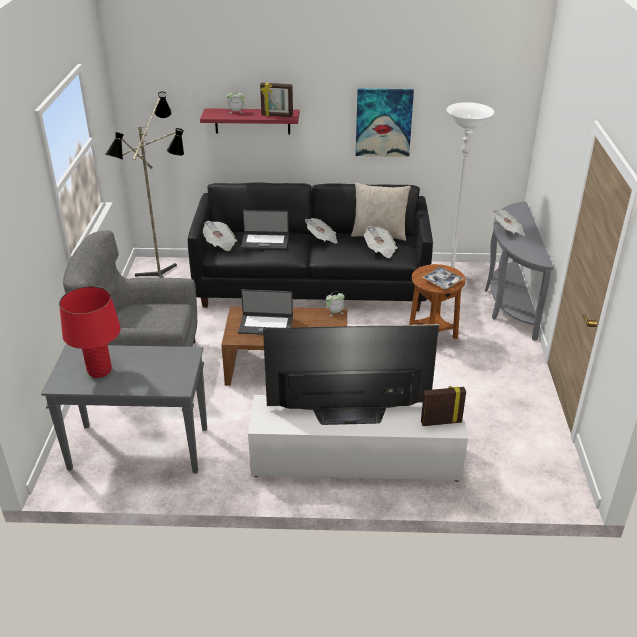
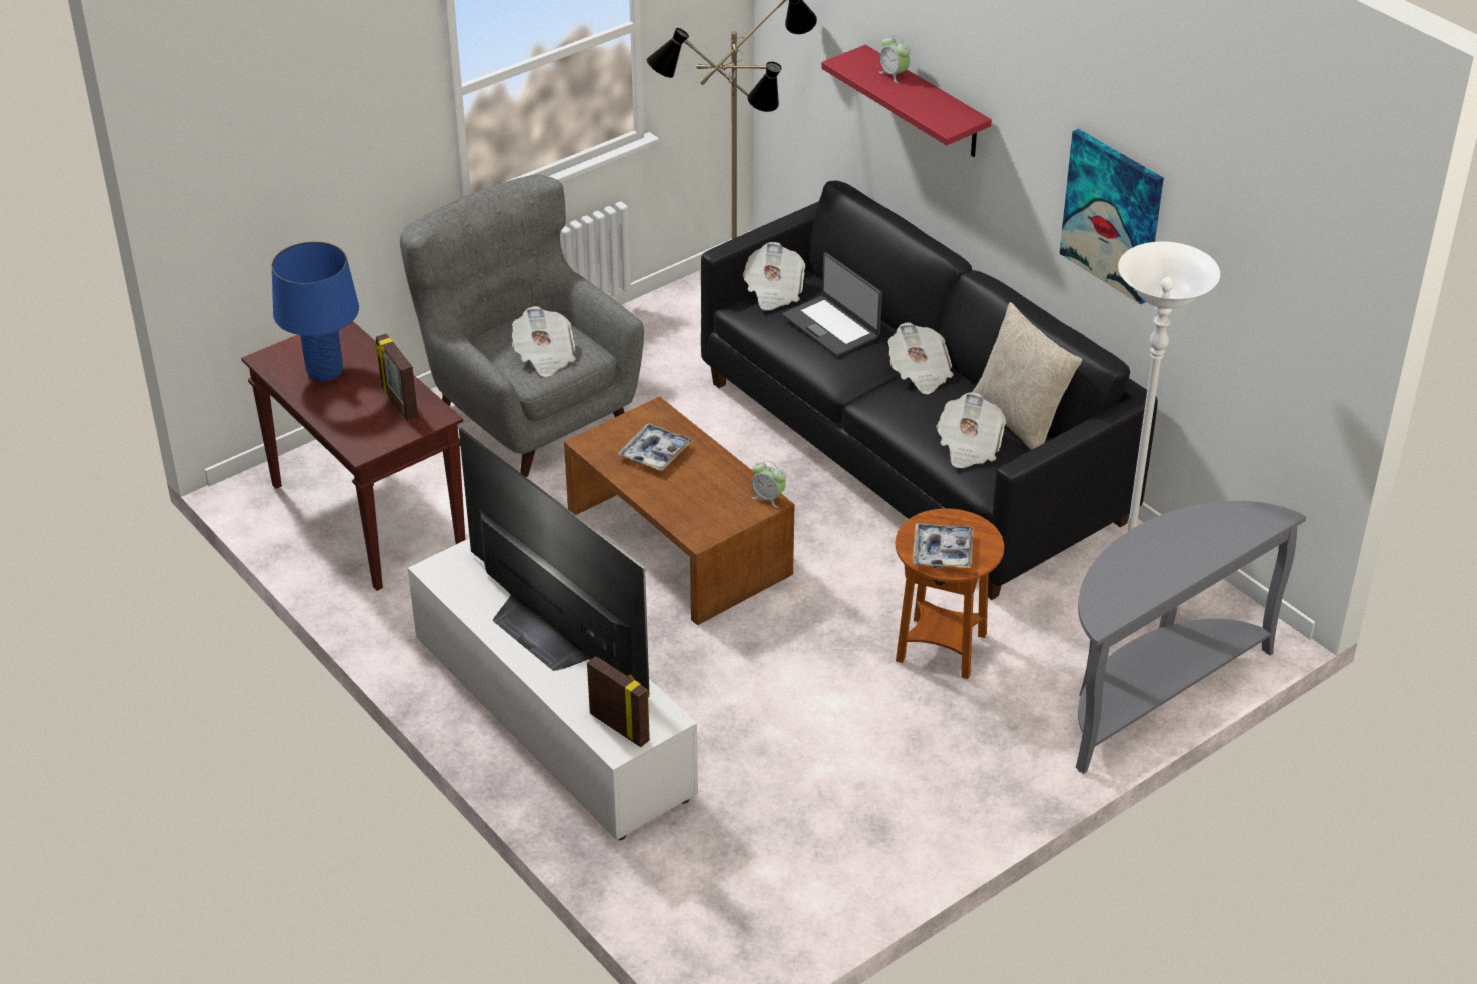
camera: 50 degrees right, 5 degrees up
(99, 371) = (324, 371): red table lamp -> blue table lamp
(138, 449) = (365, 517): grey console table -> brown console table
(266, 325) = (655, 453): laptop -> tray
(277, 115) = (933, 114): picture frame -> picture frame (398, 403)
(508, 230) = (1157, 541): newspaper -> newspaper (544, 356)

